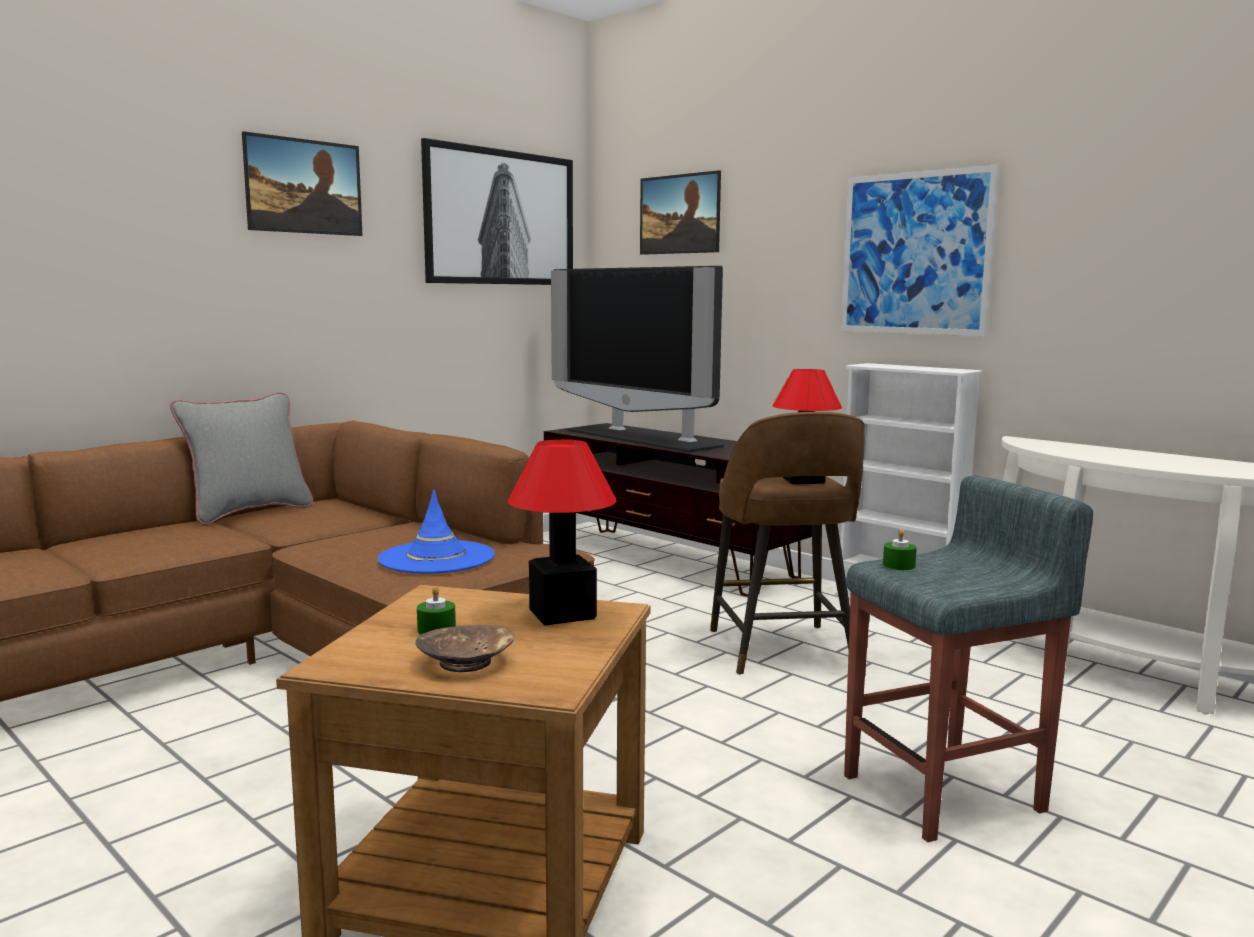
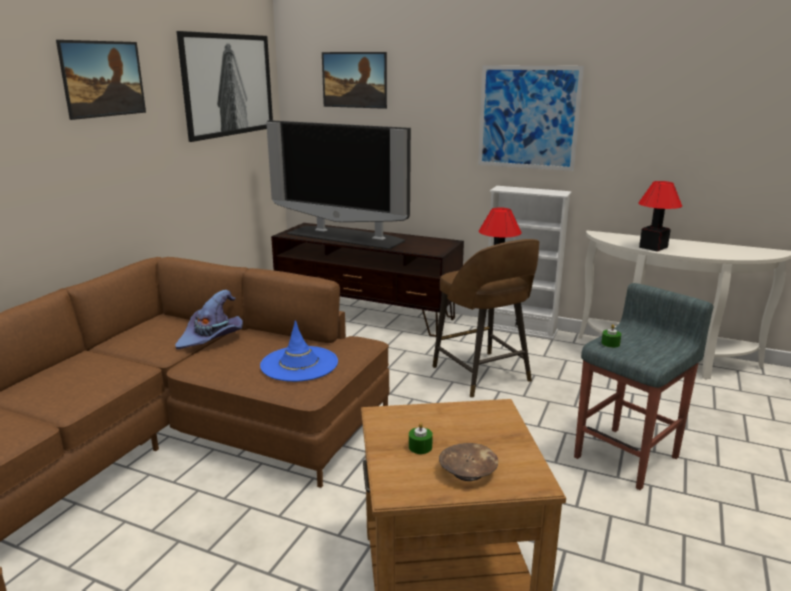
camera: 20 degrees left, 10 degrees up
(248, 512) = (112, 338): grey pillow -> none
(363, 523) = (212, 337): none -> purple hat
(562, 614) = (475, 418): table lamp -> table lamp (653, 247)

